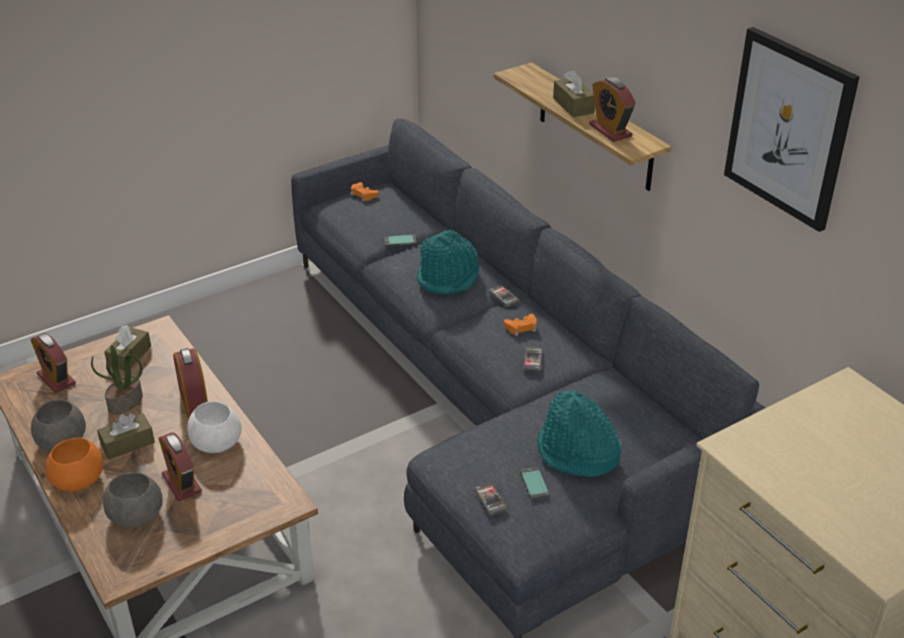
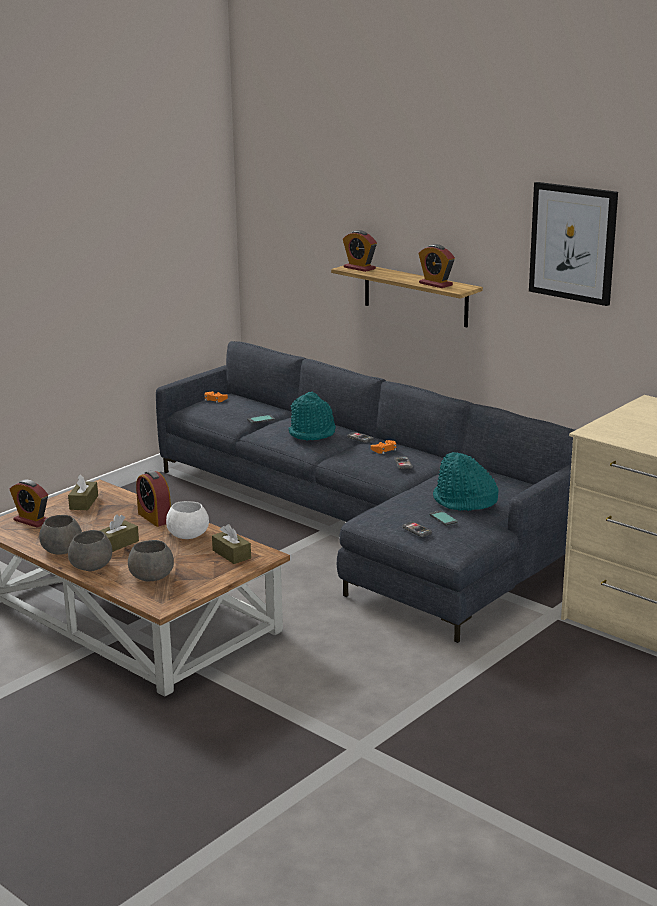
camera: 15 degrees left, 15 degrees down
(79, 479) = (92, 565): orange bowl -> grey bowl
(125, 403) = (99, 525): potted plant -> none
(181, 483) = (176, 557): alarm clock -> alarm clock (359, 268)
(573, 106) = (401, 277): brown tissue box -> brown tissue box (231, 554)

